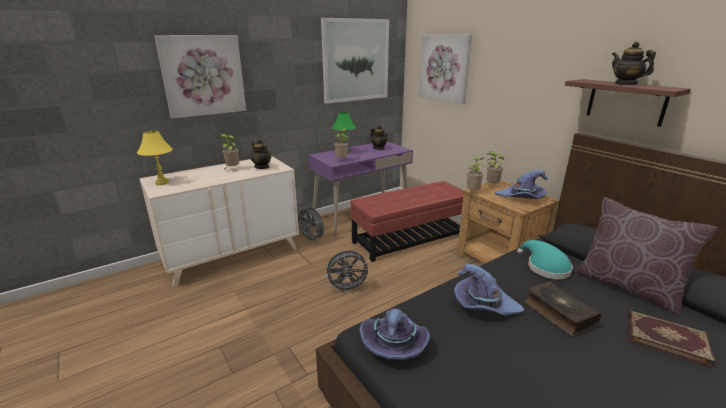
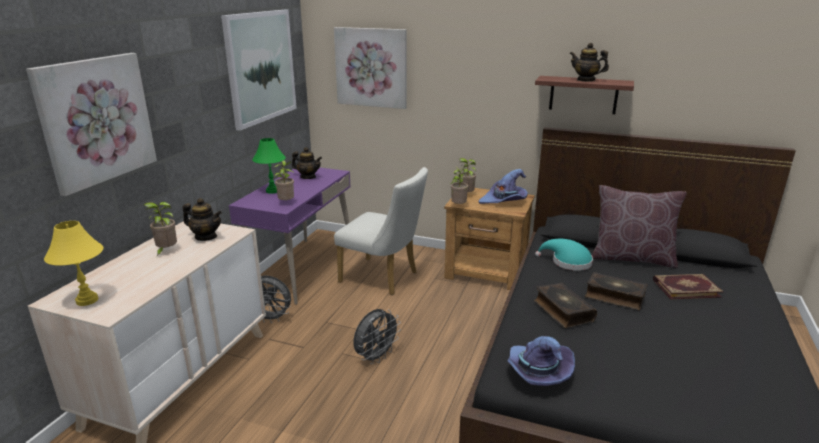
camera: 35 degrees left, 0 degrees up
(410, 238) = (384, 278): red ottoman -> white chair
(484, 305) = (562, 311): purple hat -> book

